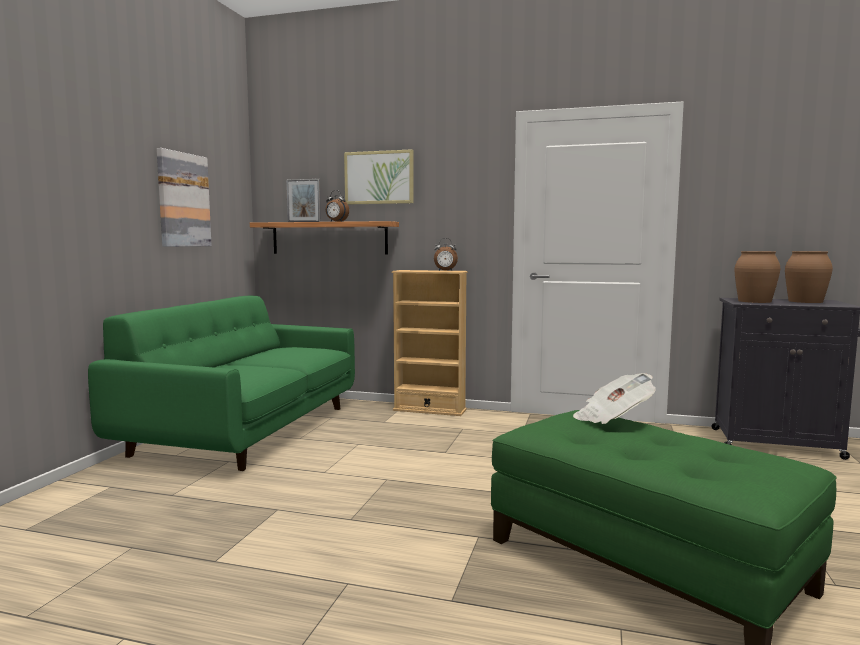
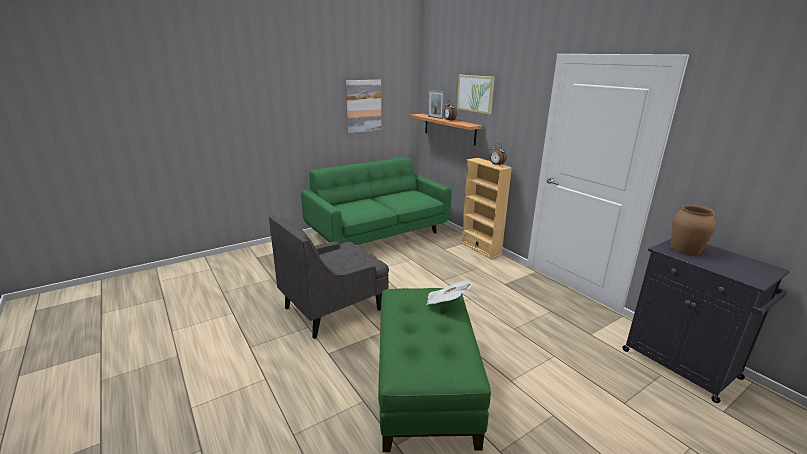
camera: 40 degrees right, 15 degrees up
(346, 540) = (334, 308): none -> grey armchair
(805, 301) = (739, 263): brown vase -> none

